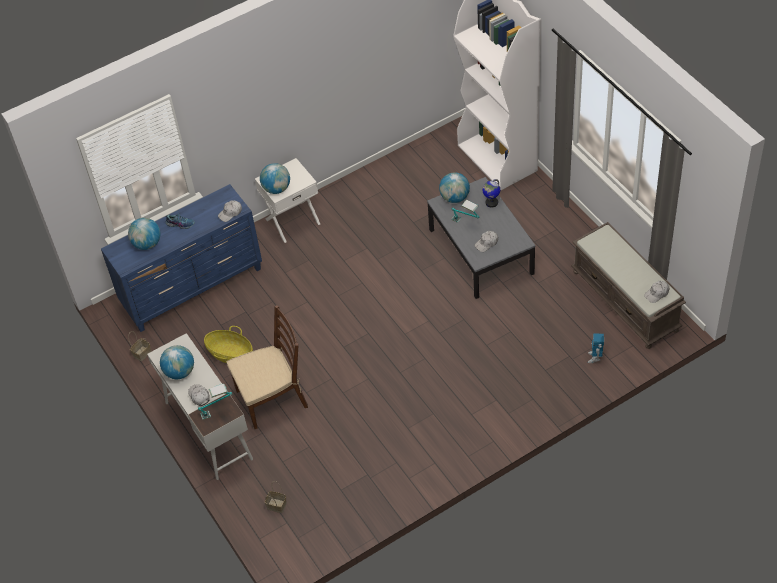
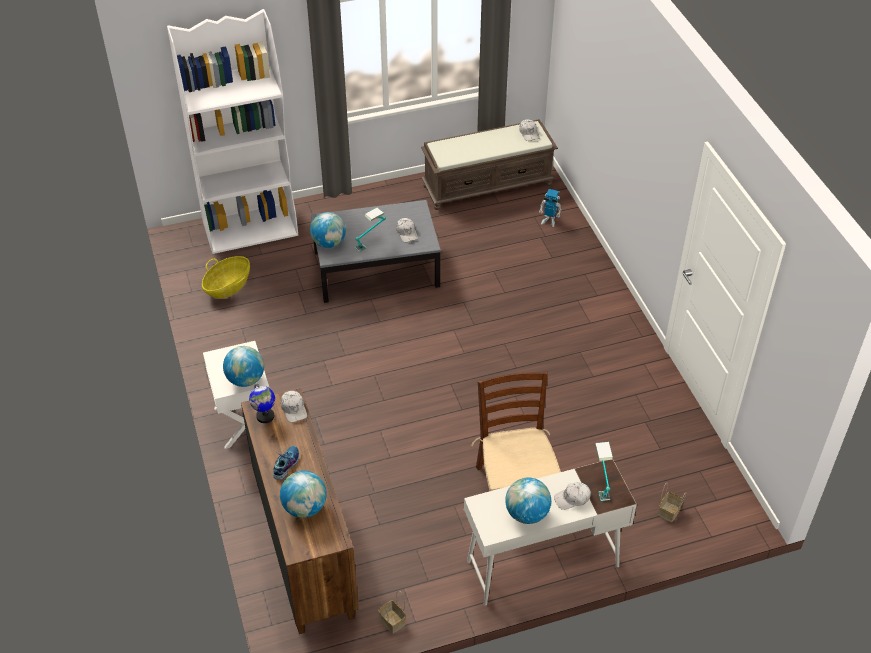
camera: 80 degrees left, 5 degrees down
(193, 288) = (304, 545): blue dresser -> brown dresser
(230, 353) = (430, 521): basket -> basket (228, 286)
(491, 202) = (351, 217): globe -> globe (265, 416)

